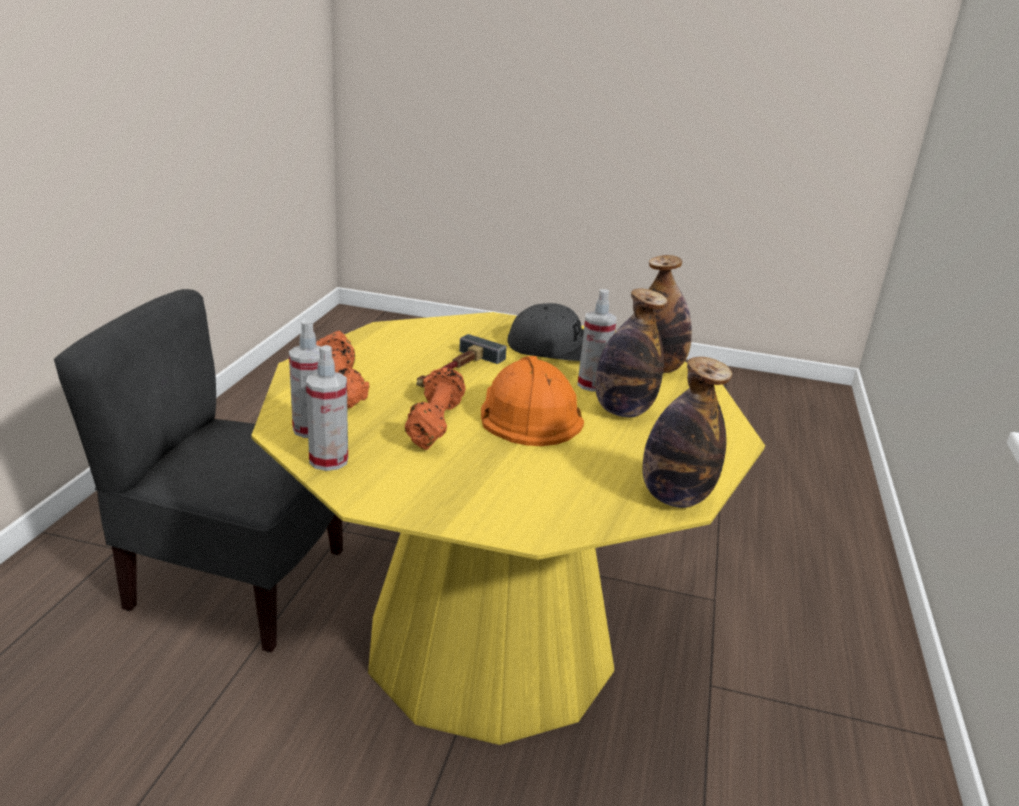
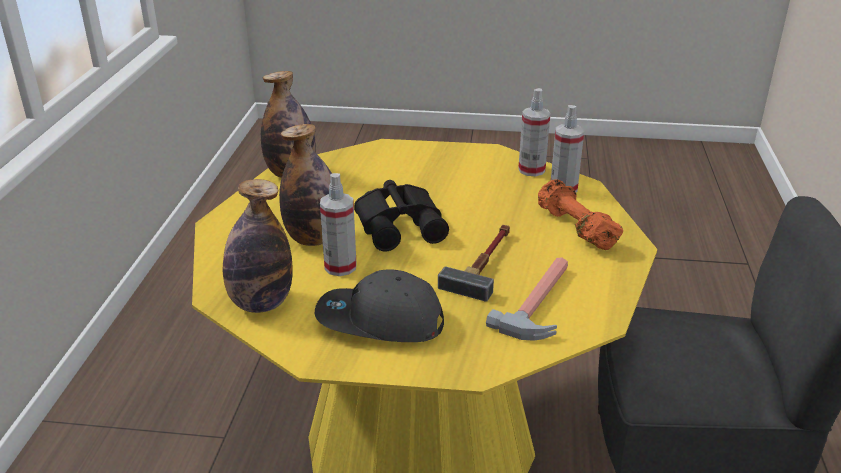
camera: 175 degrees right, 5 degrees up
(421, 342) = (542, 302): none -> hammer
(434, 424) = (475, 205): orange dumbbell -> none
(527, 413) = (401, 224): orange hard hat -> black binoculars

